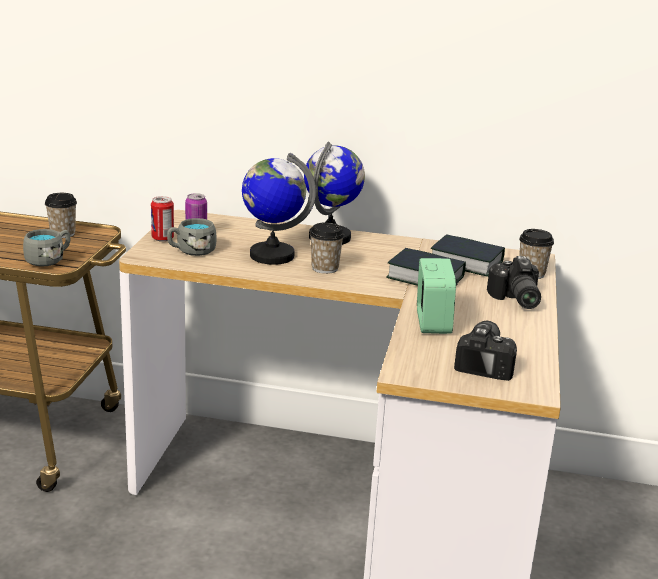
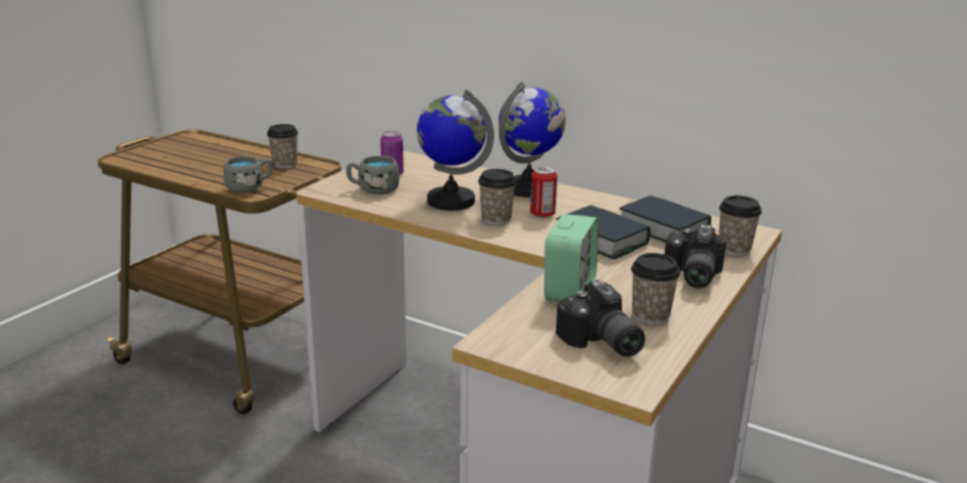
camera: 20 degrees right, 0 degrees up
(162, 238) = (356, 175): can -> can (542, 214)
(487, 362) = (600, 343): camera -> camera turned 120 degrees clockwise
(508, 335) = (650, 315): none -> cup

